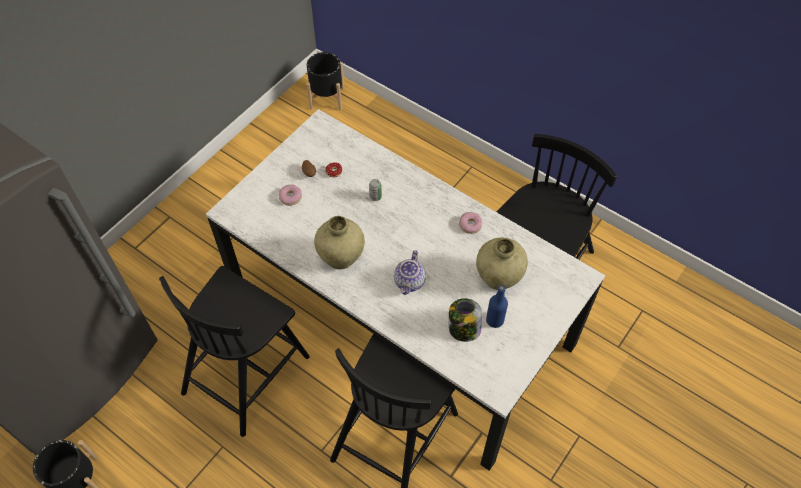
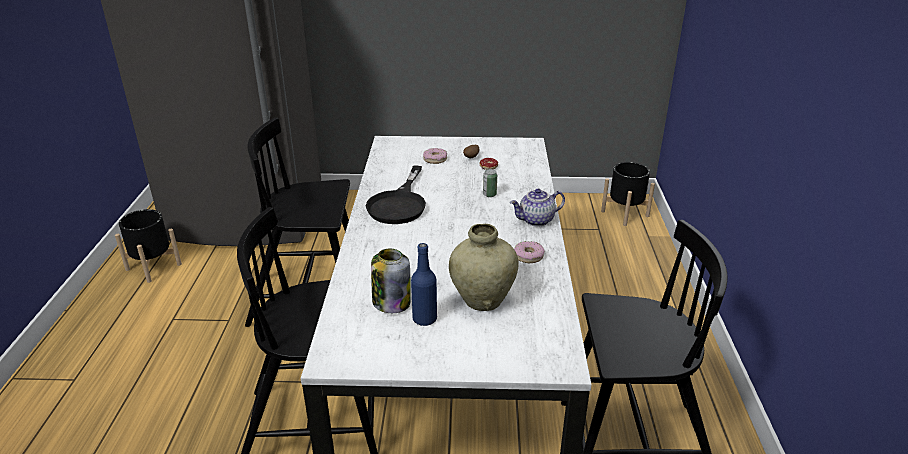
camera: 55 degrees right, 25 degrees down
(341, 258) = (399, 204): beige vase -> black frying pan
(410, 282) = (414, 248): teapot -> teapot (536, 221)

